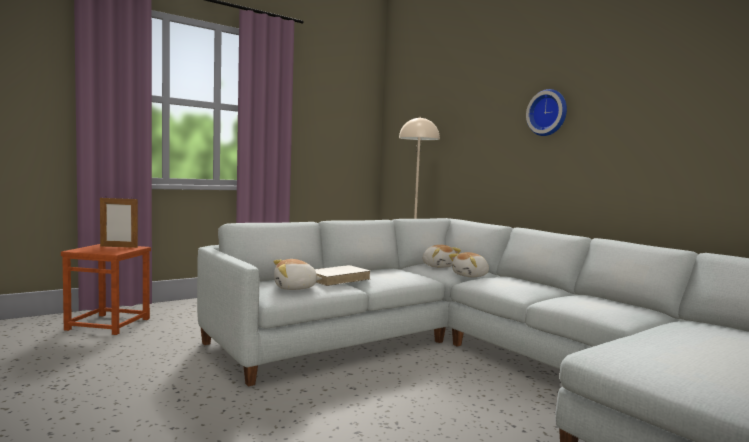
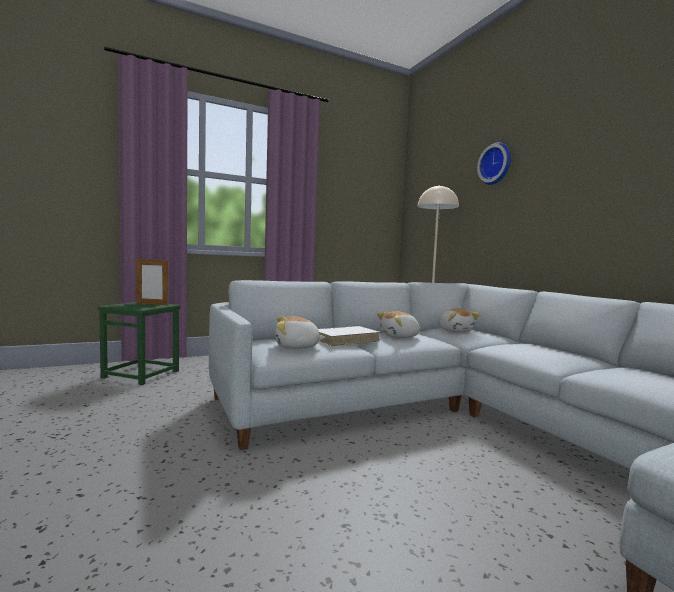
camera: 10 degrees right, 0 degrees up
(109, 324) = (141, 374): brown stool -> green stool
(471, 276) = (490, 342): plush toy -> plush toy (400, 337)
(548, 113) = (582, 166): wall clock -> wall clock (496, 164)

